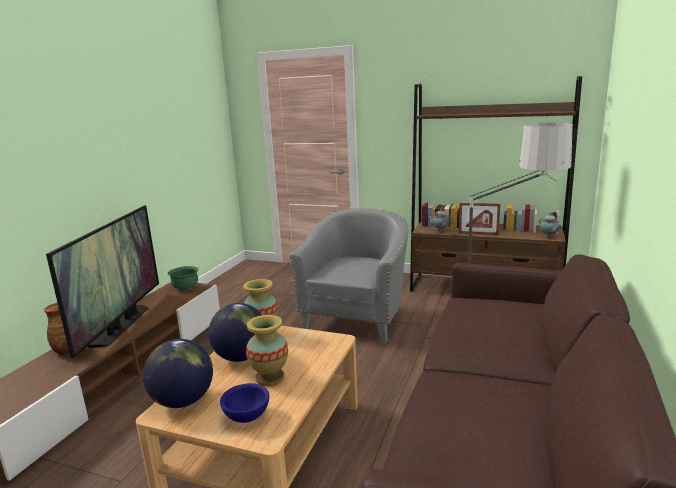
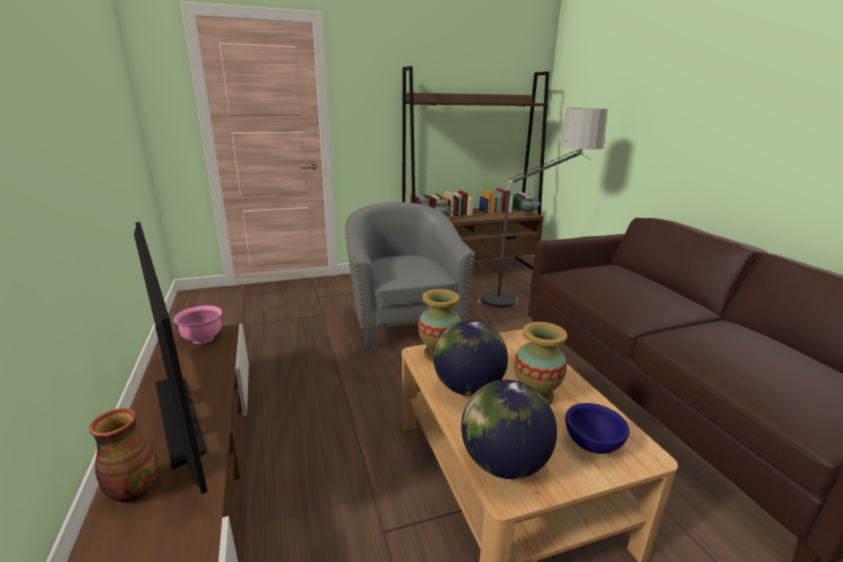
camera: 40 degrees left, 5 degrees up
(185, 288) = (202, 338): green bowl -> pink bowl
(478, 233) = (474, 218): picture frame -> none

